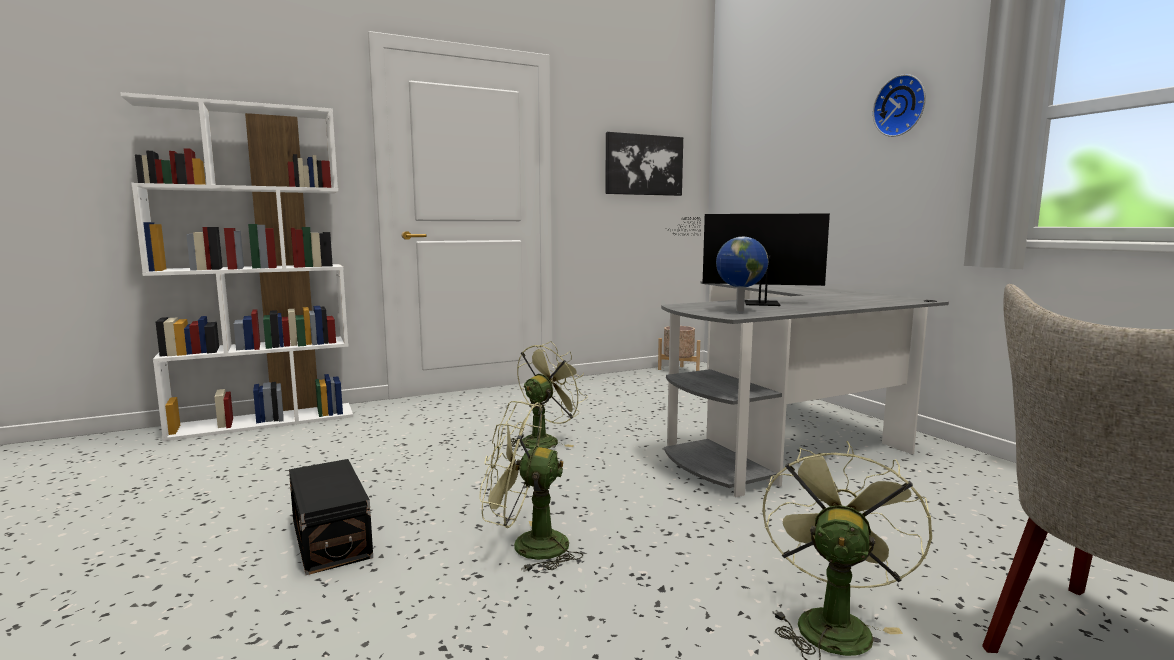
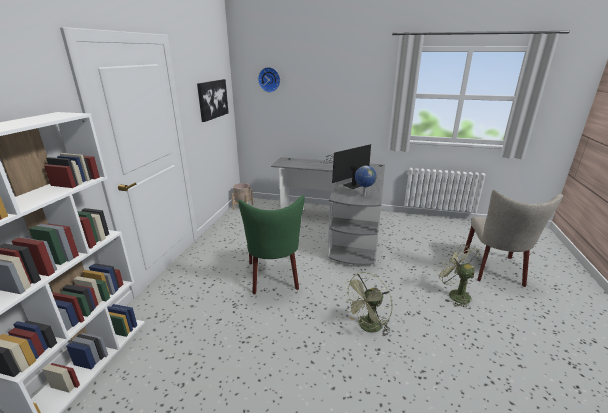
camera: 50 degrees left, 15 degrees up
(332, 537) = (307, 381): black storage box -> none
(544, 440) = (274, 278): green fan -> green chair
(901, 106) = (354, 81): wall clock -> wall clock (269, 79)

